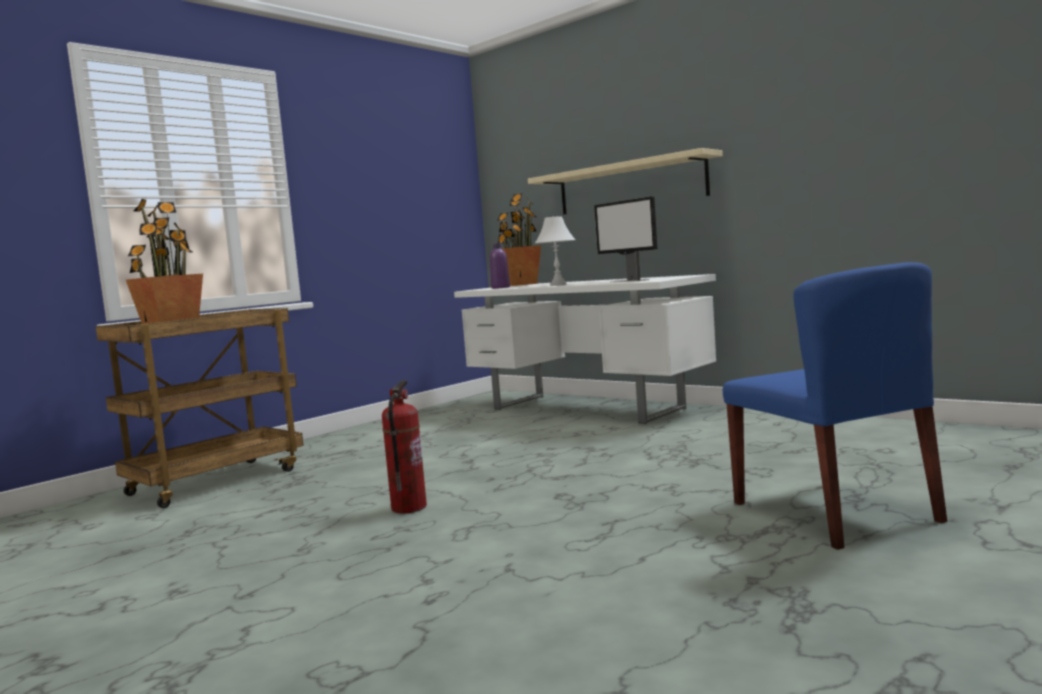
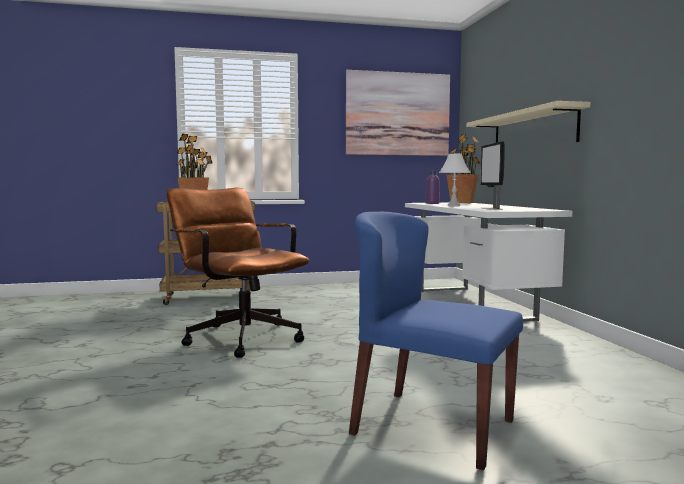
camera: 35 degrees right, 0 degrees up
(408, 507) = (239, 336): fire extinguisher -> brown office chair
(412, 168) = (397, 114): none -> picture
(835, 512) = (431, 426): blue chair -> blue chair turned 105 degrees clockwise

